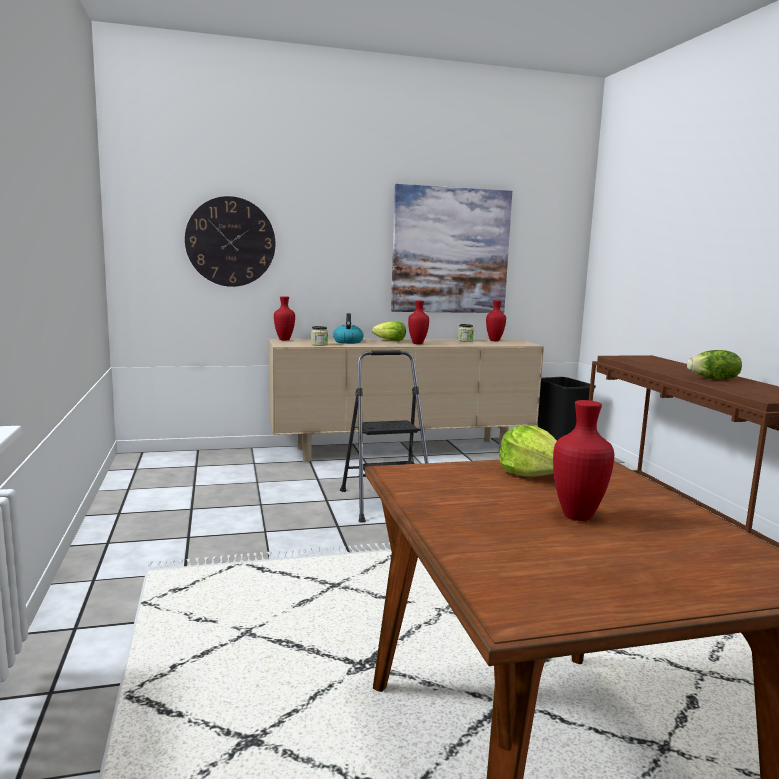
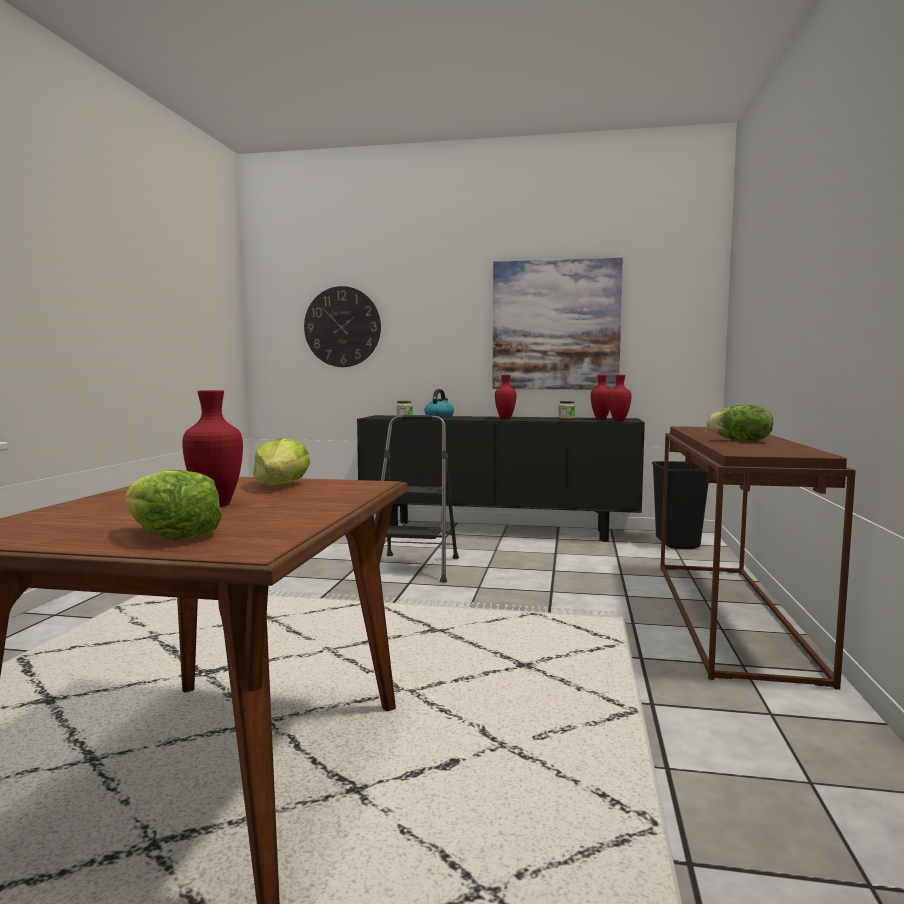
camera: 25 degrees right, 5 degrees down
(284, 339) = (385, 415): red vase -> red vase (618, 421)
(390, 341) = (484, 417): lettuce -> lettuce (171, 536)
(403, 450) = (498, 531): beige cabinet -> black cabinet

